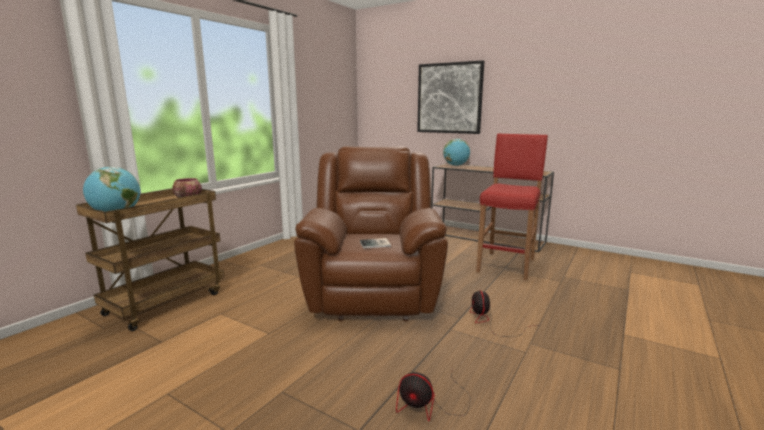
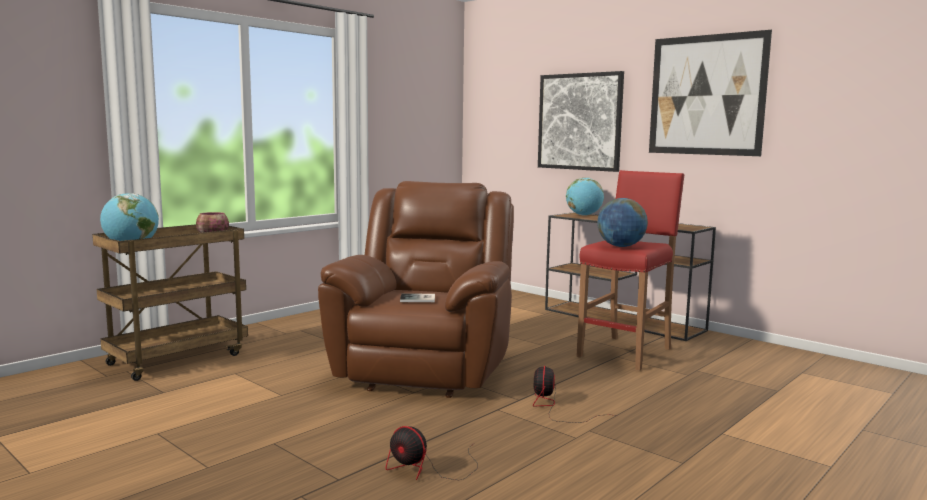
camera: 10 degrees right, 5 degrees down
(511, 191) = (621, 246): none -> globe
(548, 77) = (706, 95): none -> picture

